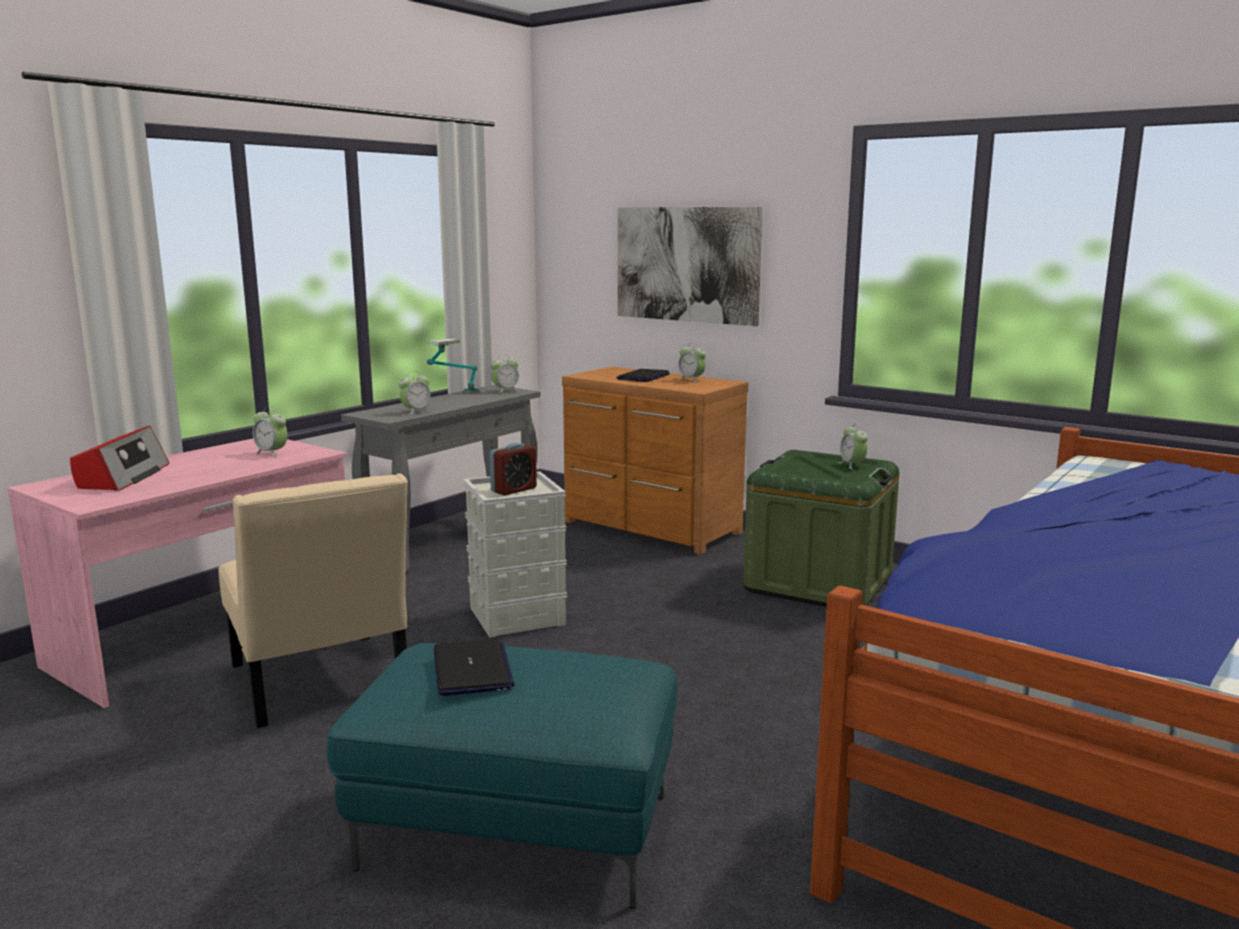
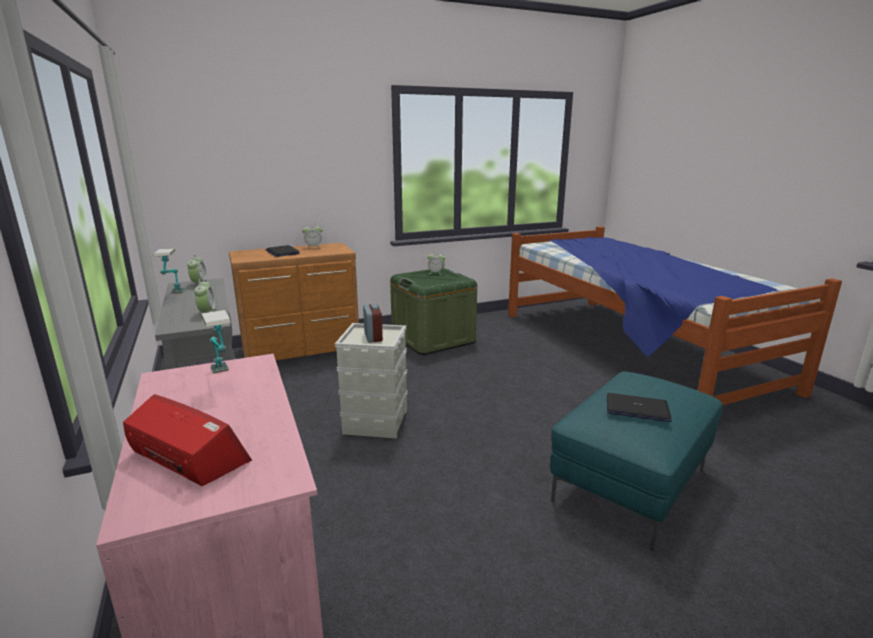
camera: 60 degrees left, 5 degrees up
(271, 453) = (223, 378): alarm clock -> table lamp
(320, 684) = (398, 521): beige chair -> none
(686, 264) = (284, 171): picture -> none

